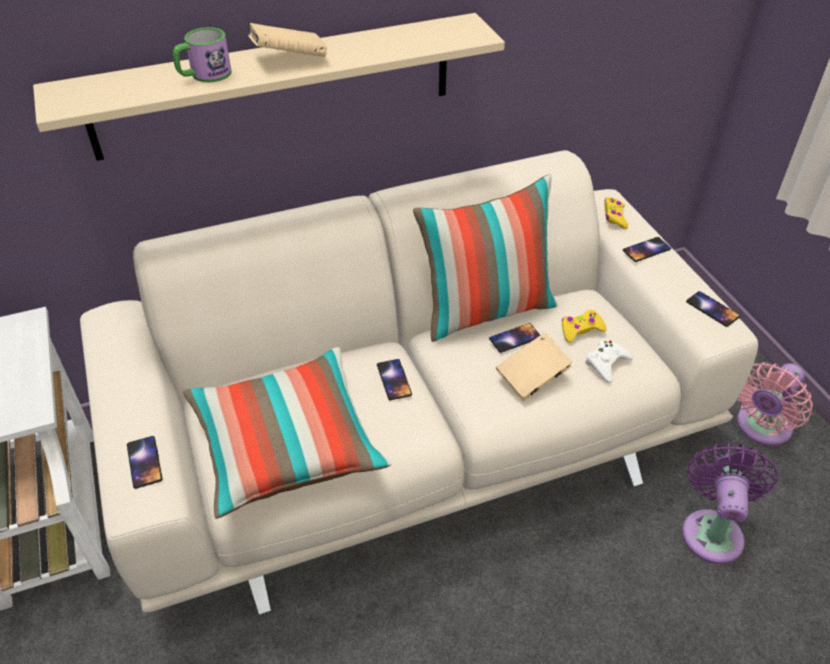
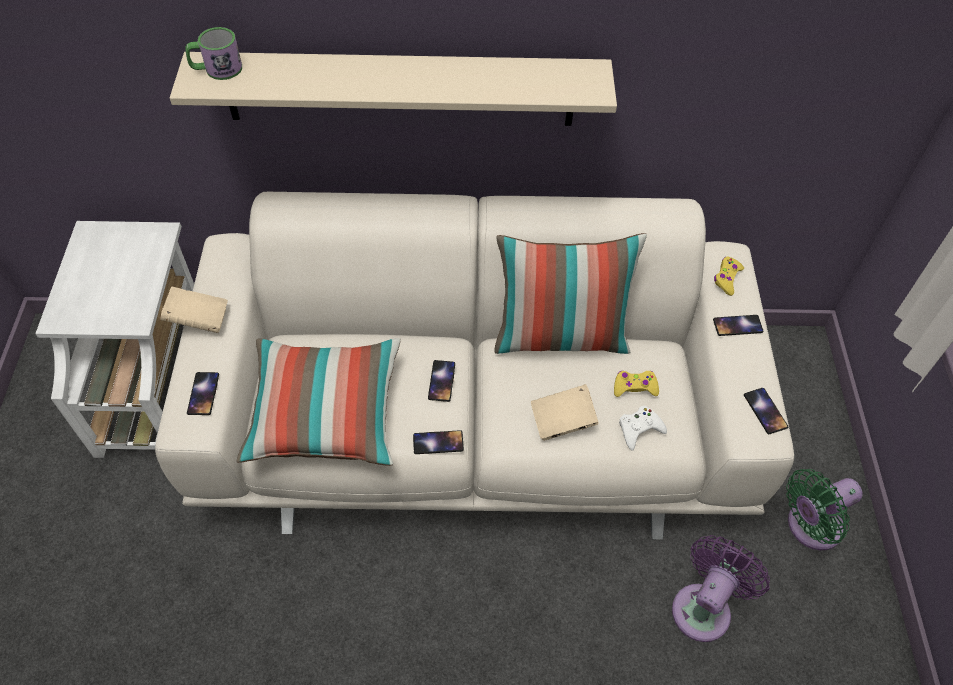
camera: 20 degrees right, 10 degrees up
(204, 75) = (325, 78): mug -> mug (217, 69)
(289, 59) = (406, 77): beige book -> beige book (198, 319)
(515, 338) = (568, 375): phone -> phone (438, 442)
(760, 428) = (809, 527): pink fan -> green fan

